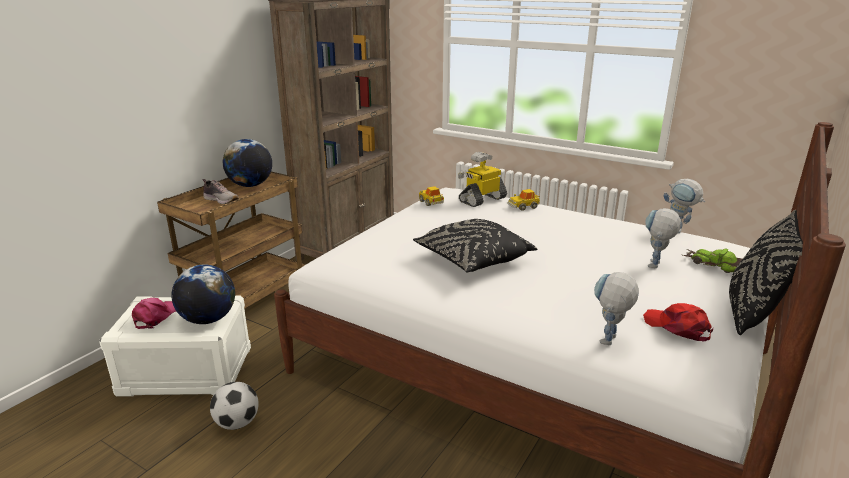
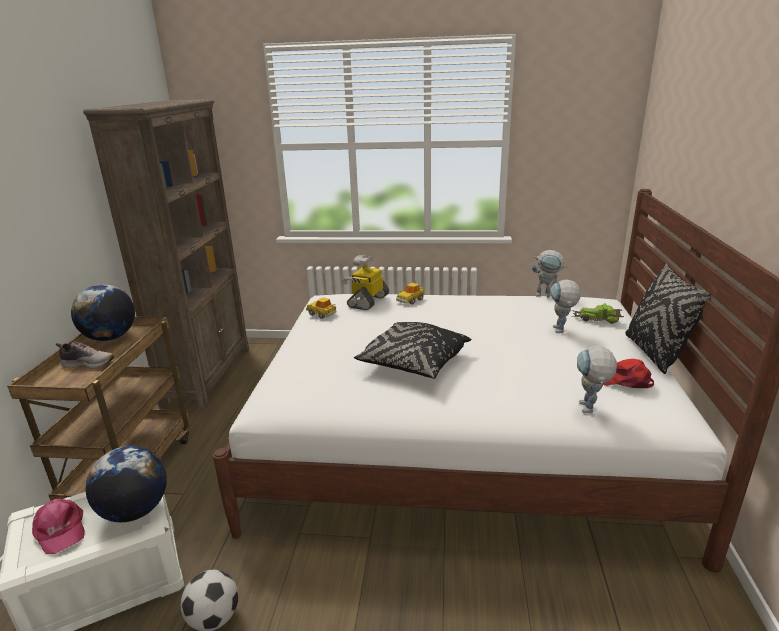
camera: 25 degrees left, 0 degrees up
(155, 316) = (60, 530): pink cap -> pink cap turned 150 degrees clockwise

